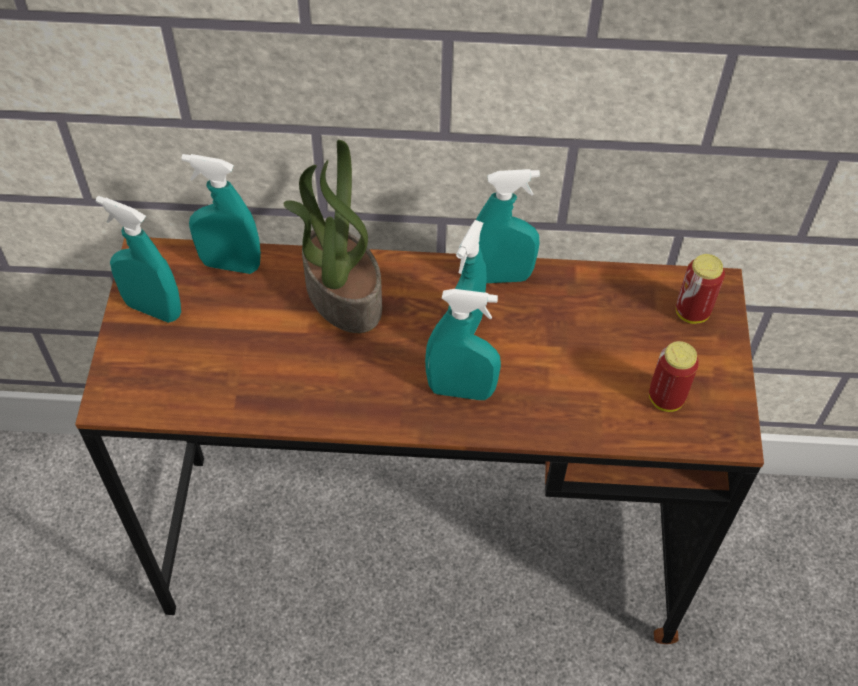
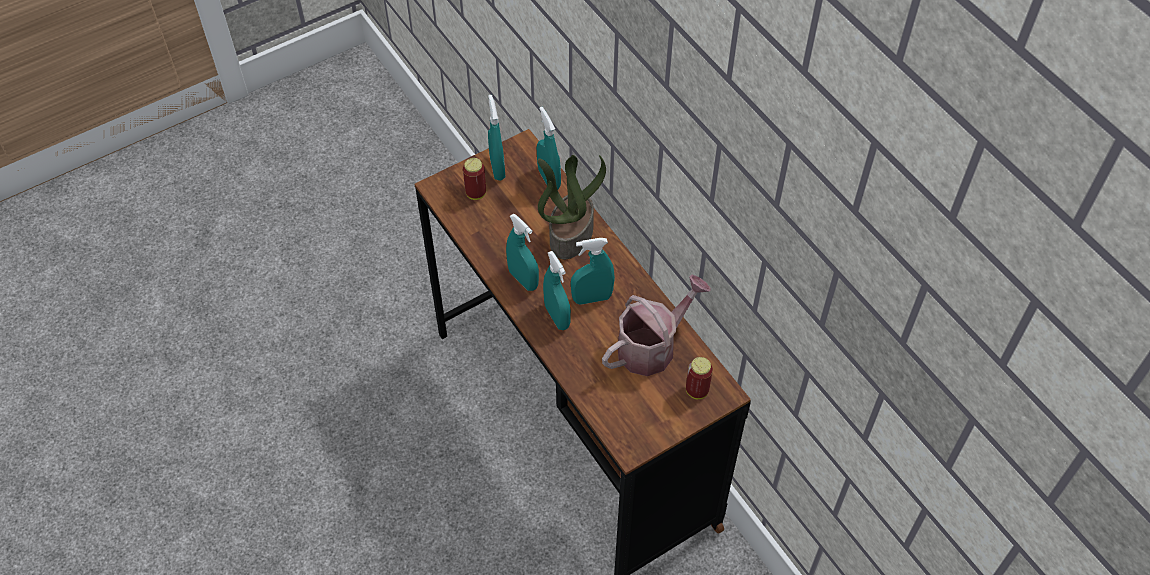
camera: 55 degrees right, 0 degrees up
(500, 276) = (642, 292): turquoise spray bottle -> turquoise spray bottle (523, 279)
(590, 316) = (652, 346): none -> watering can
(665, 398) = (628, 407): can -> can (476, 193)

